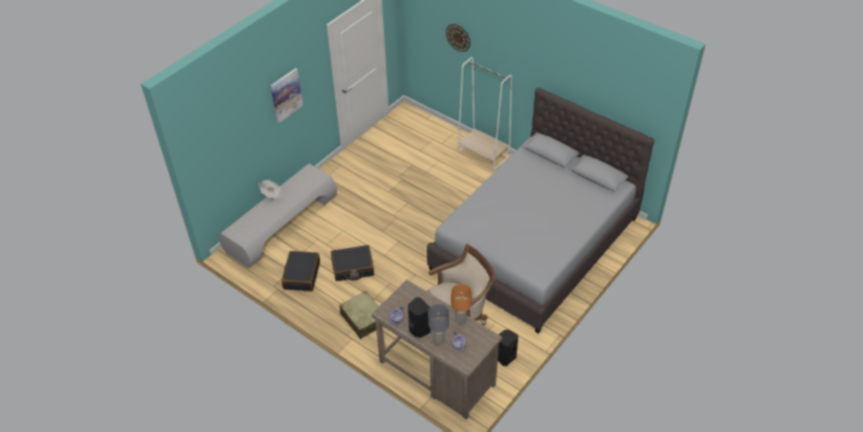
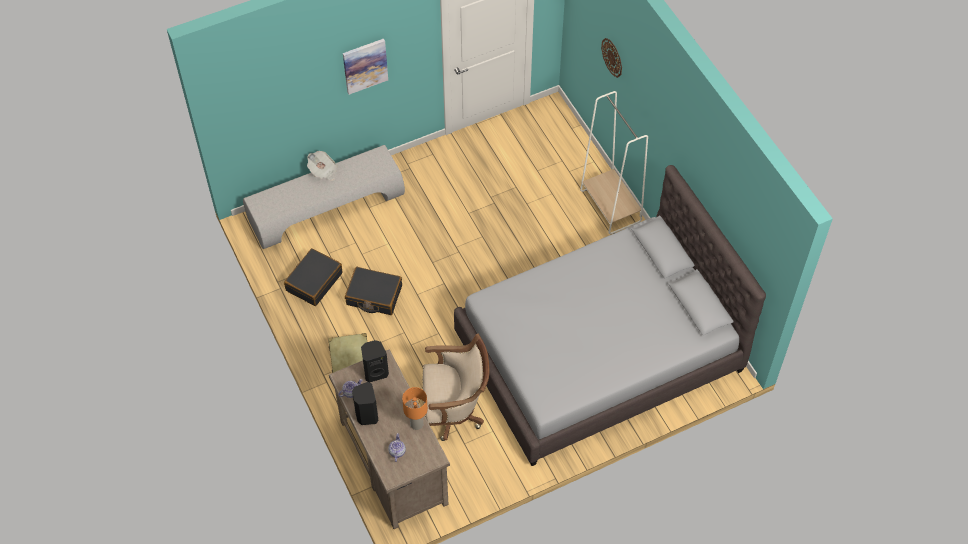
camera: 25 degrees right, 10 degrees up
(438, 341) = (379, 437): grey table lamp -> none
(505, 357) = (477, 478): black speaker -> black speaker (375, 372)

